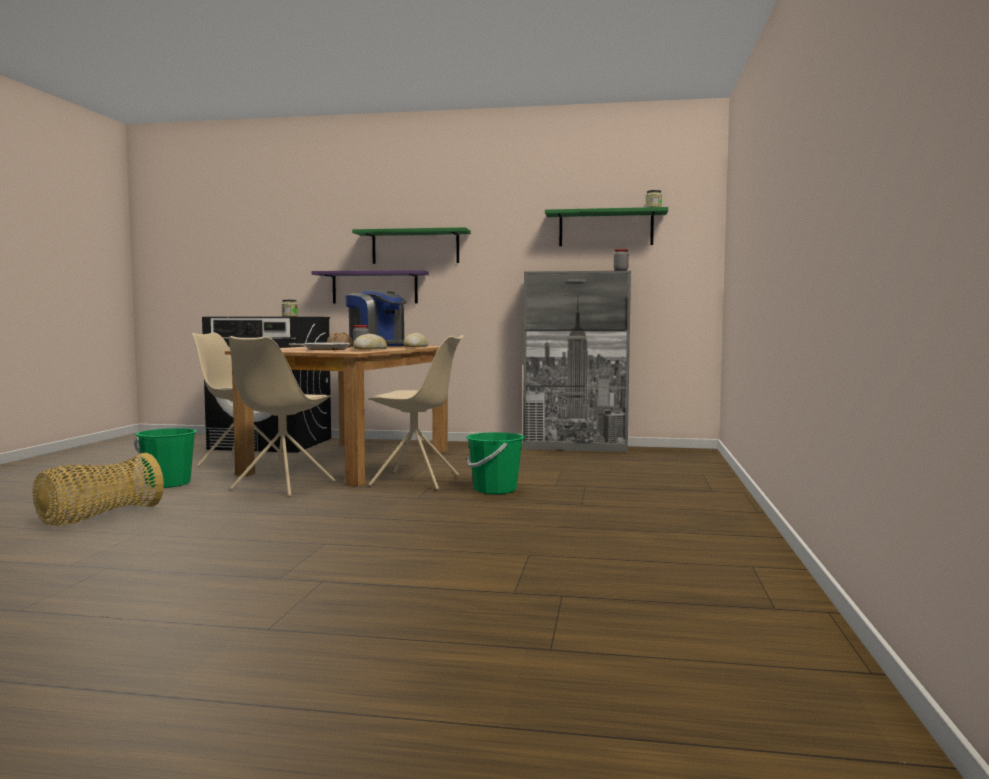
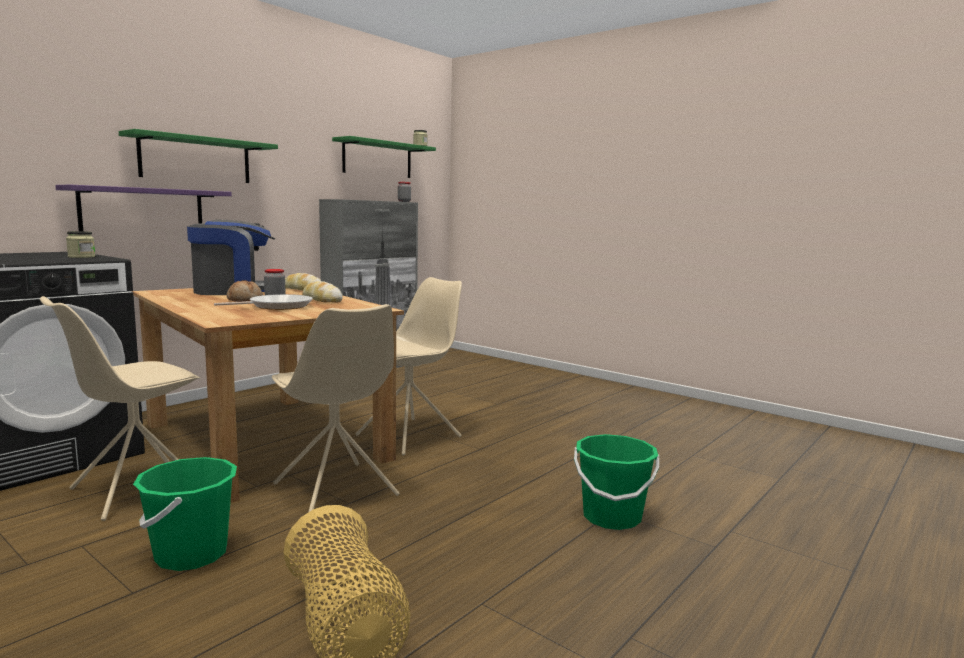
camera: 60 degrees left, 5 degrees up
(495, 490) = (487, 421): green bucket -> green bucket (611, 517)

